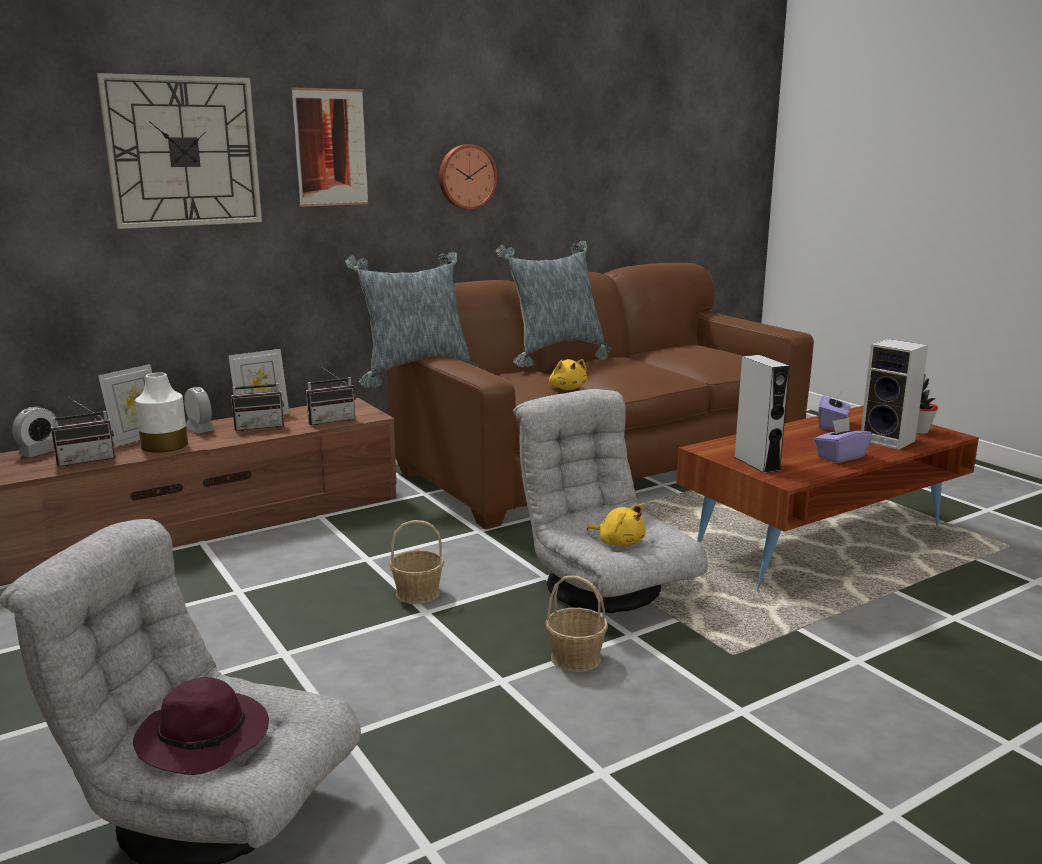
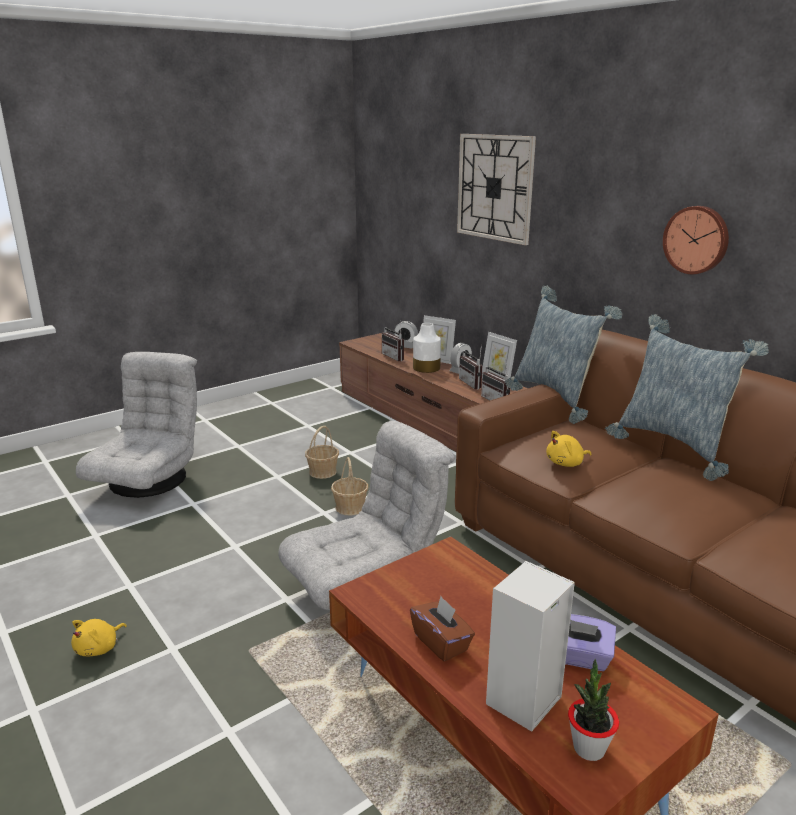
camera: 85 degrees right, 5 degrees up
(206, 738) = (127, 443): purple hat -> none
(330, 147) = (581, 195): picture -> none
(575, 658) = (257, 573): basket -> basket (323, 472)
(619, 542) = (336, 547): yellow plush toy -> yellow plush toy (99, 648)
(756, 463) = (407, 579): grey speaker -> none
(840, 457) = (441, 643): purple tissue box -> brown tissue box

